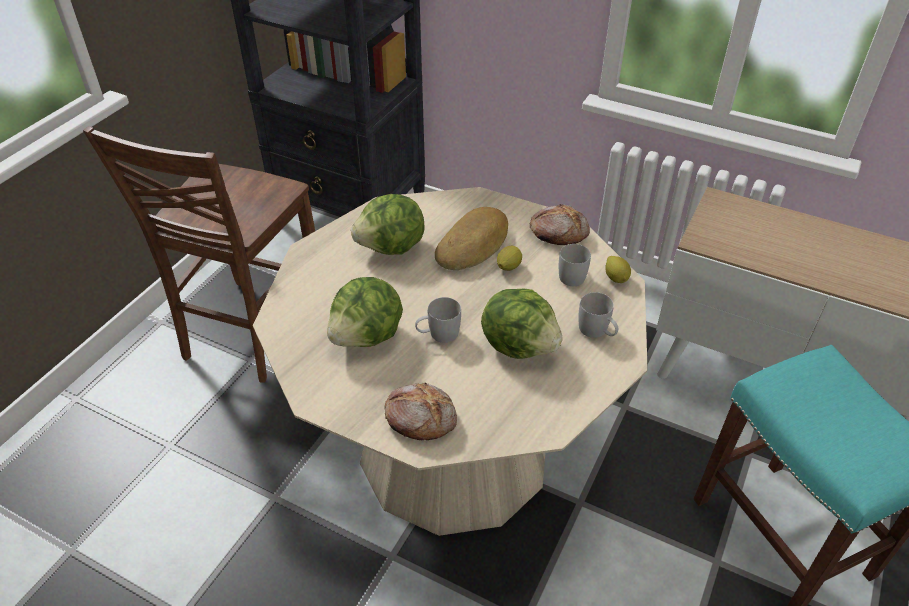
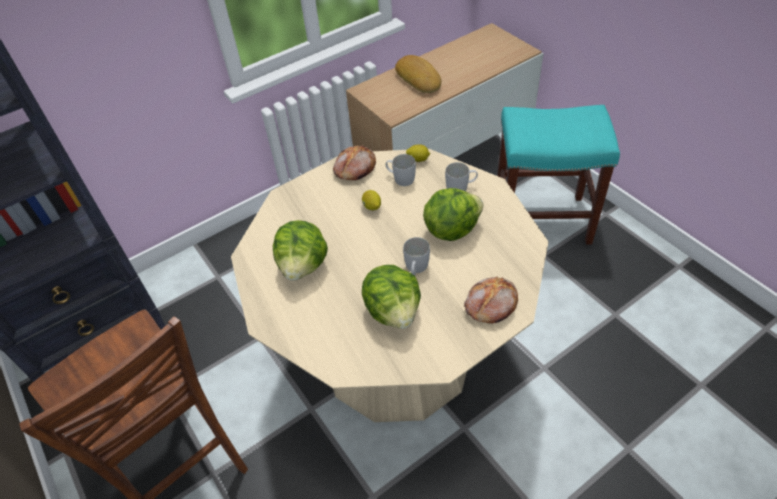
camera: 60 degrees left, 5 degrees up
(474, 245) = (335, 217): bread -> bread (419, 78)

